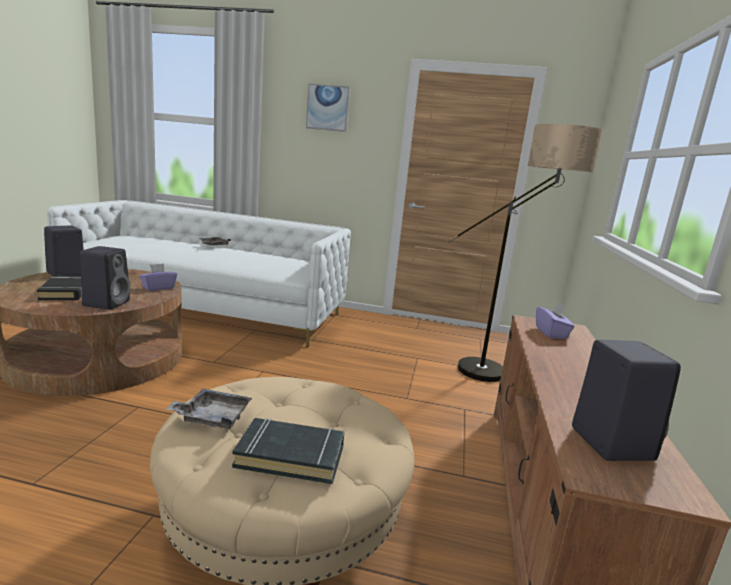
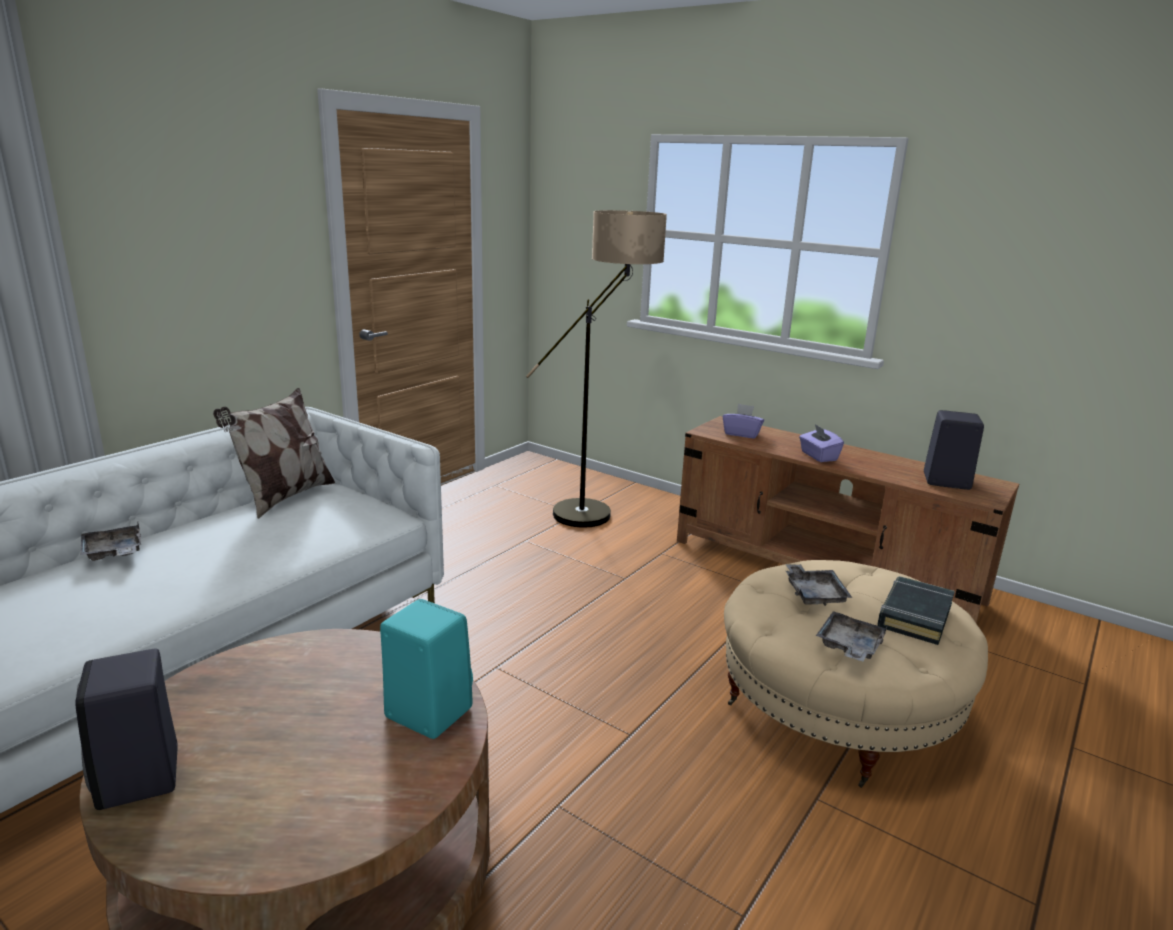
camera: 65 degrees left, 5 degrees up
(66, 292) = (317, 767): black book -> none
(107, 303) = (426, 712): black speaker -> turquoise speaker
(158, 288) = (352, 653): purple tissue box -> purple tissue box (818, 456)
(290, 257) = (284, 497): none -> pillow
(301, 401) = (814, 593): none -> grey tray
(328, 108) = (192, 186): picture -> none

